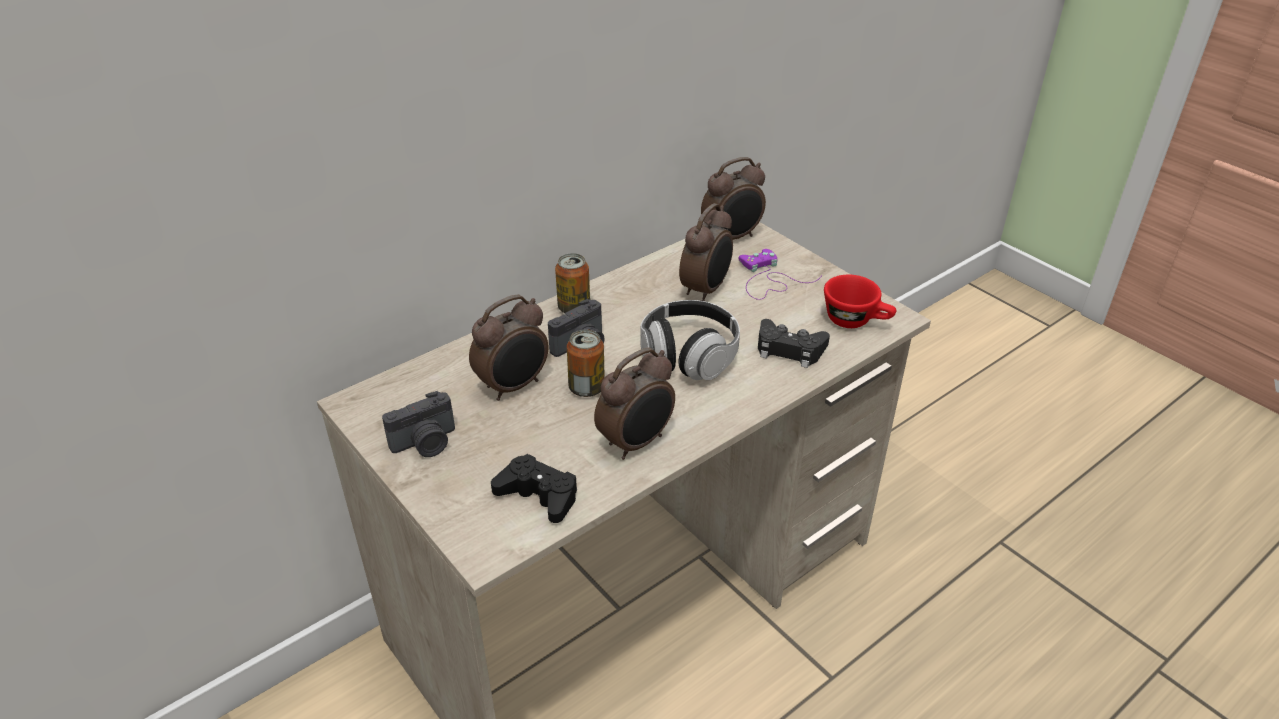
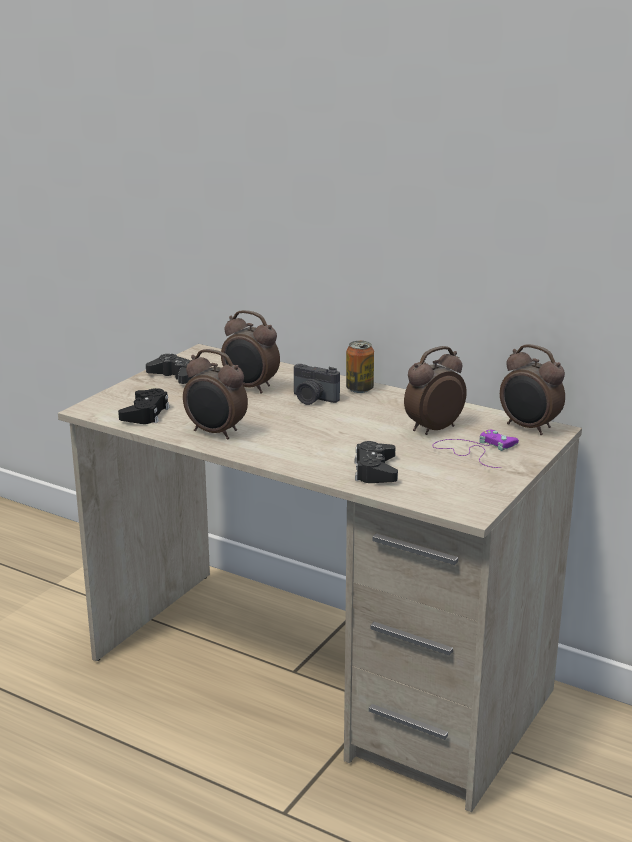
camera: 70 degrees right, 15 degrees down
(426, 444) = (176, 376): camera -> black game controller
(586, 388) = (265, 408): can -> none
(688, 356) = (332, 435): headphones -> none
(706, 290) = (432, 429): alarm clock -> alarm clock turned 135 degrees clockwise
(856, 321) = (446, 494): red cup -> none

